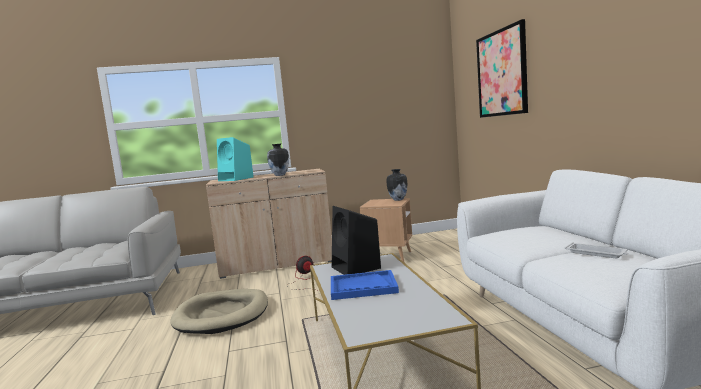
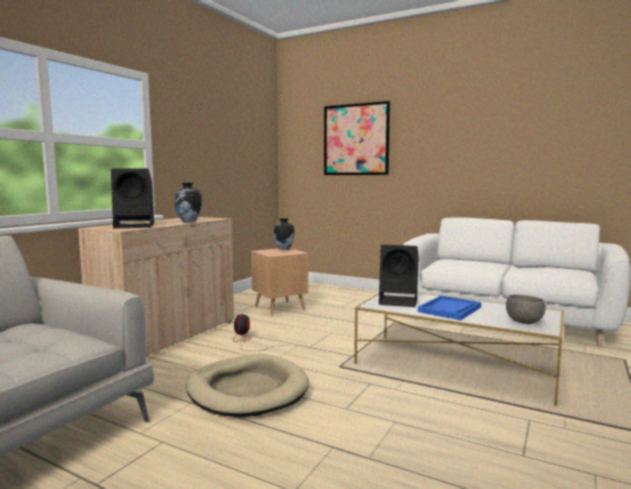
camera: 50 degrees left, 0 degrees up
(236, 179) = (136, 226): turquoise speaker -> black speaker
(373, 321) = (524, 322): none -> grey bowl

